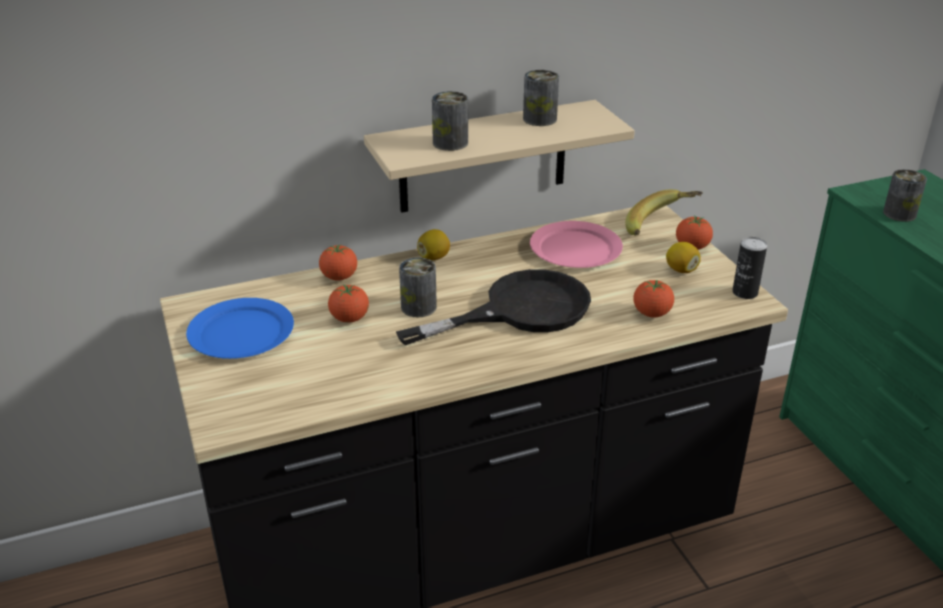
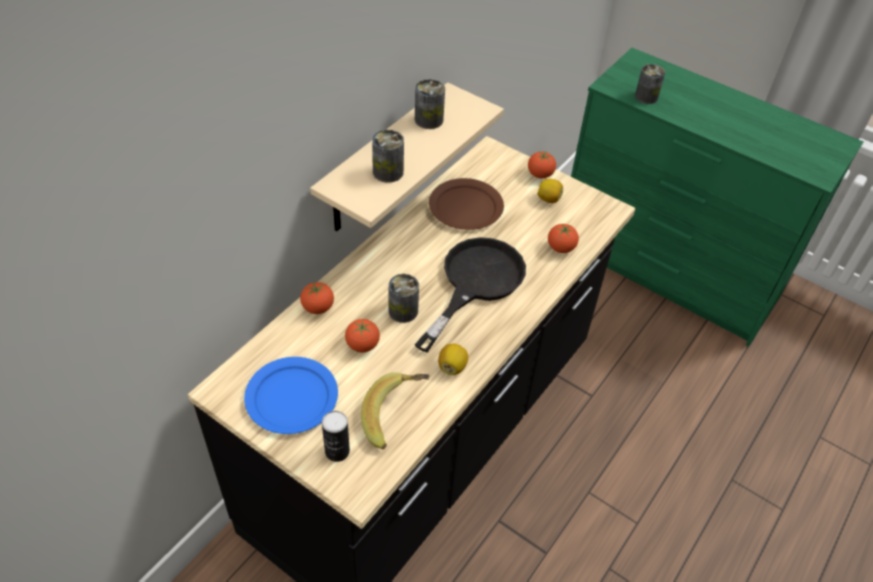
camera: 35 degrees left, 15 degrees up
(434, 257) = (372, 257): lemon -> lemon (452, 367)
(576, 249) = (466, 207): pink plate -> brown plate
(661, 227) = (506, 162): banana -> banana (396, 417)
(745, 292) = (601, 204): can -> can (337, 451)

